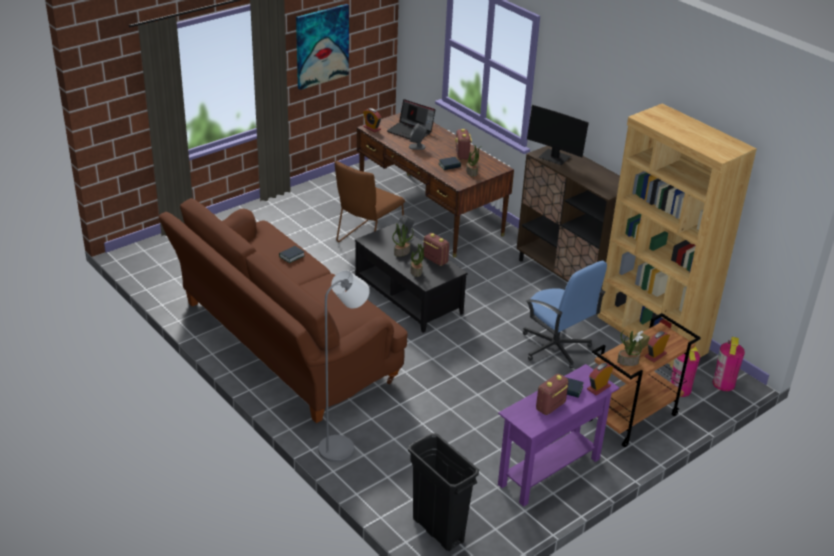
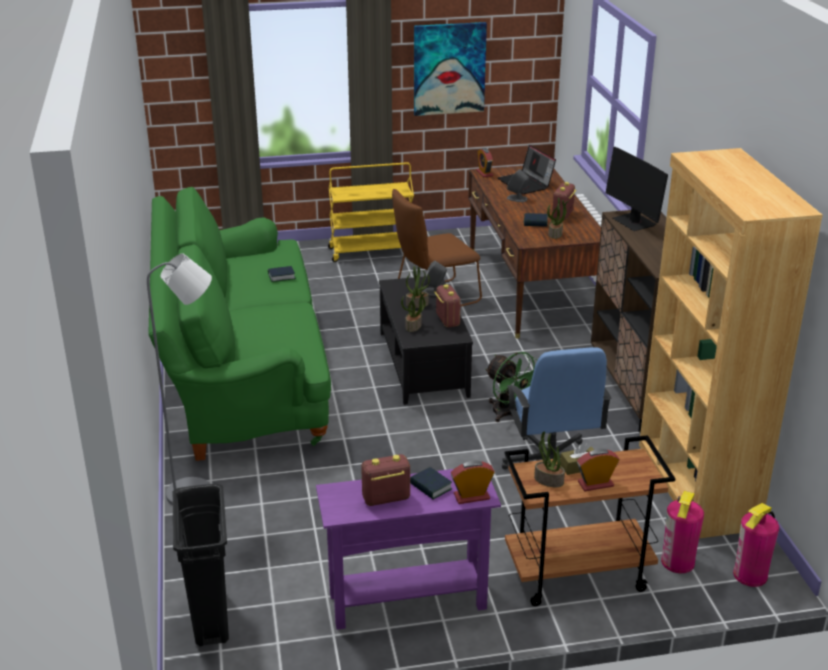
camera: 30 degrees right, 5 degrees down
(283, 209) = (371, 251): none -> yellow cart
(283, 344) = (242, 374): brown sofa -> green sofa
(498, 318) = (508, 414): none -> green fan

